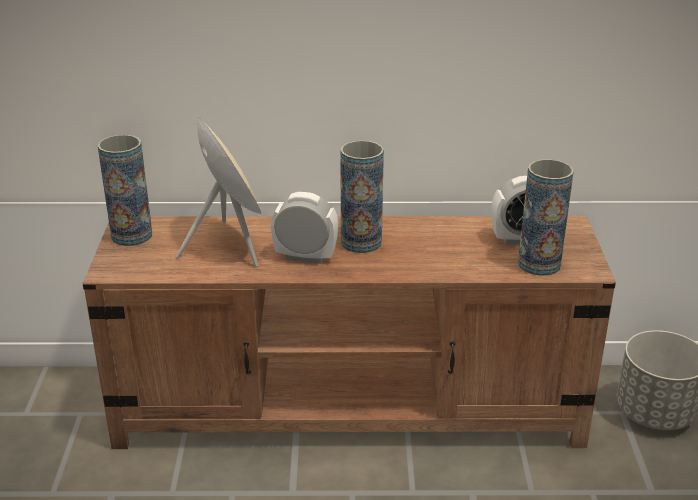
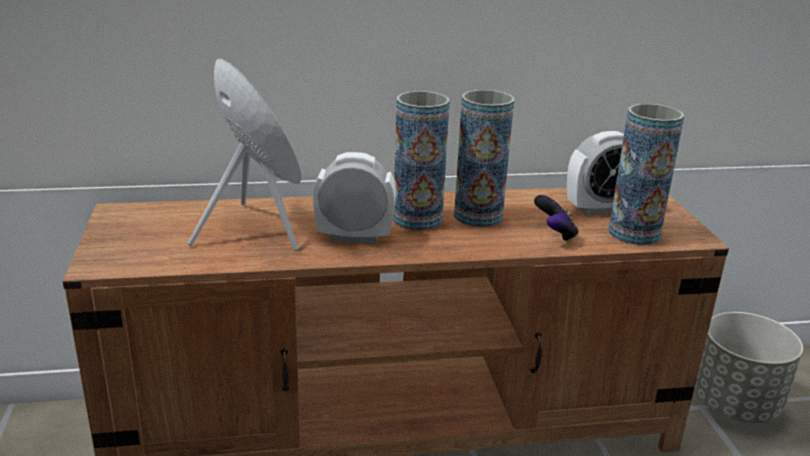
camera: 10 degrees left, 5 degrees down
(131, 235) = (126, 223): vase -> vase (478, 216)
(470, 262) = (555, 235): none -> game controller

